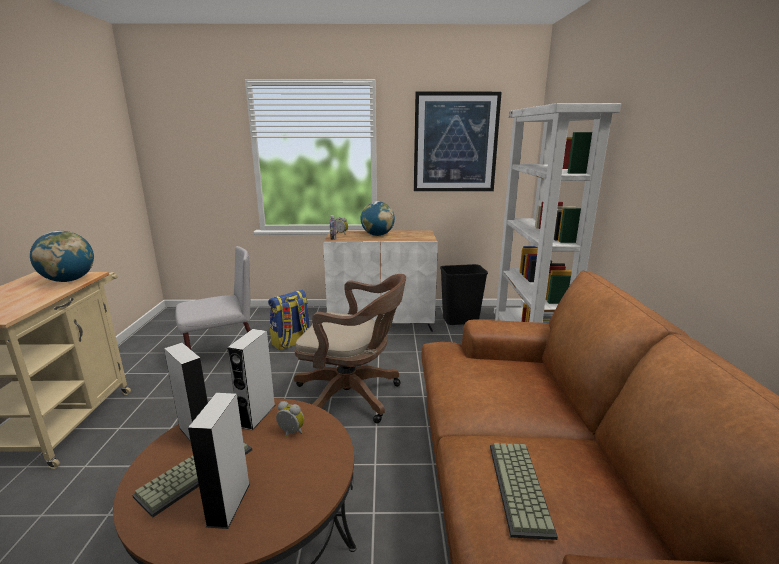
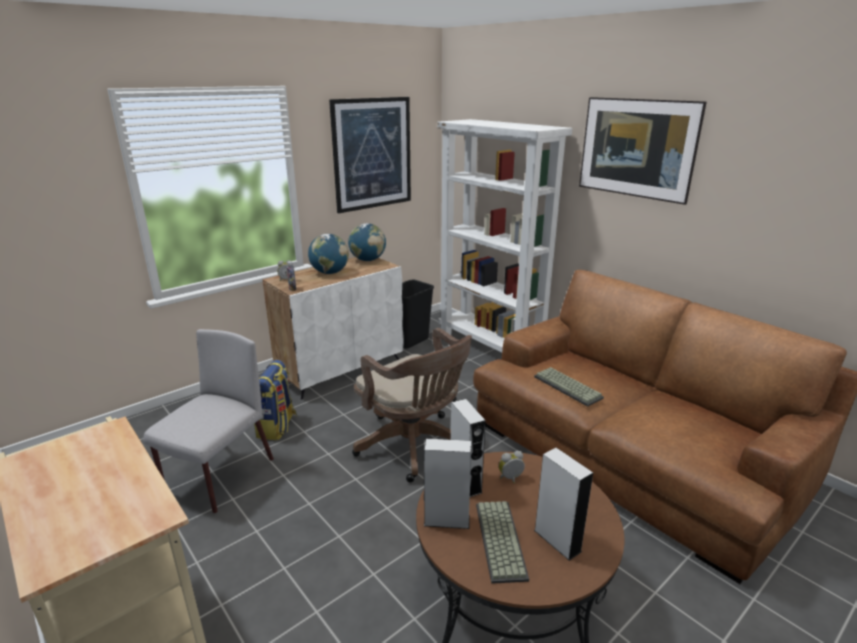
camera: 40 degrees left, 5 degrees up
(69, 280) = (102, 446): globe -> globe (368, 260)
(353, 396) = (415, 447): brown office chair -> brown office chair turned 75 degrees clockwise
(521, 488) = (678, 432): keyboard -> keyboard (569, 387)
(669, 150) = (633, 171): none -> picture

